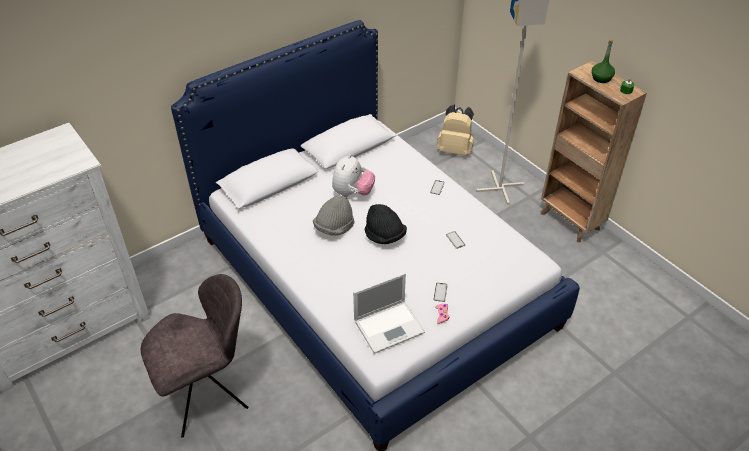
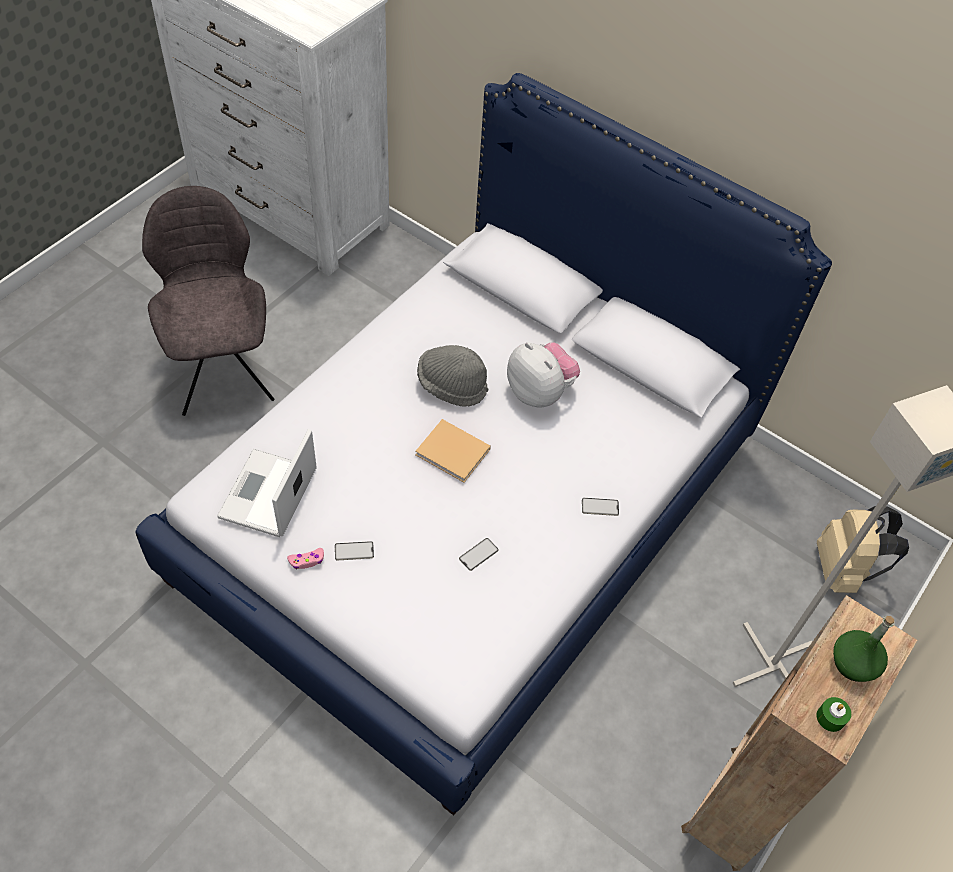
camera: 70 degrees right, 10 degrees up
(208, 395) = (223, 370): grey chair -> grey chair turned 150 degrees counterclockwise
(352, 193) = (539, 392): plush toy -> plush toy turned 135 degrees counterclockwise
(384, 236) = (454, 453): black hat -> beige book
(390, 326) = (267, 495): laptop -> laptop turned 60 degrees clockwise

